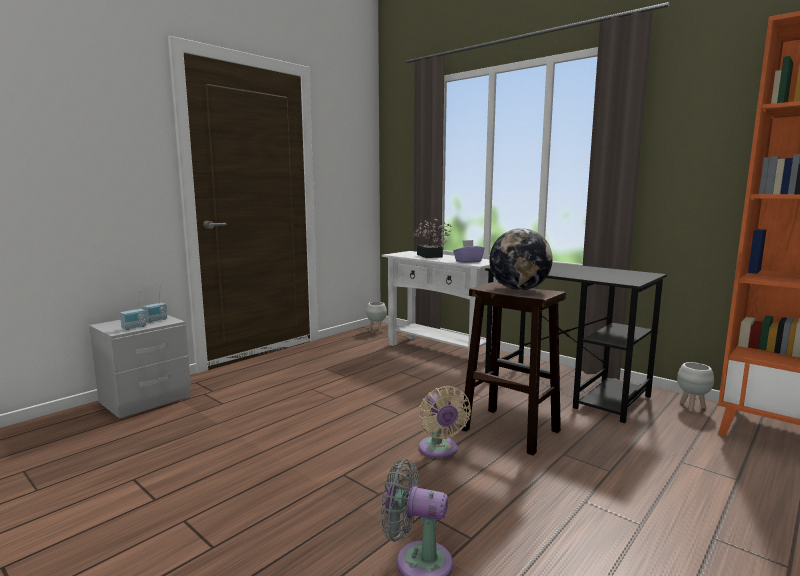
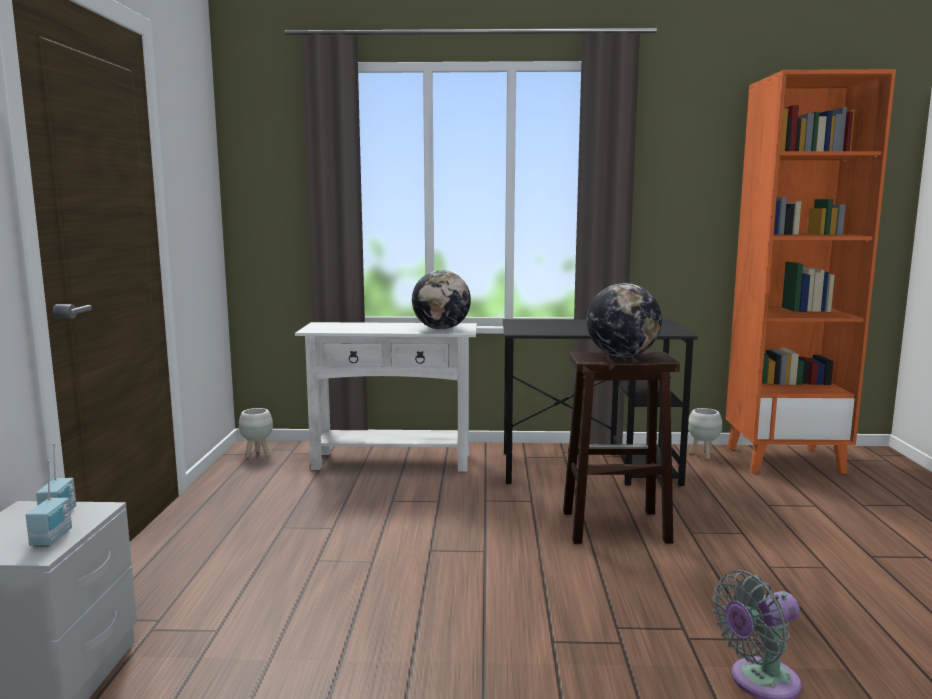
camera: 40 degrees left, 0 degrees up
(430, 256) = (372, 327): potted plant -> none
(439, 450) = (593, 573): beige fan -> none
(468, 261) = (441, 329): purple tissue box -> globe

